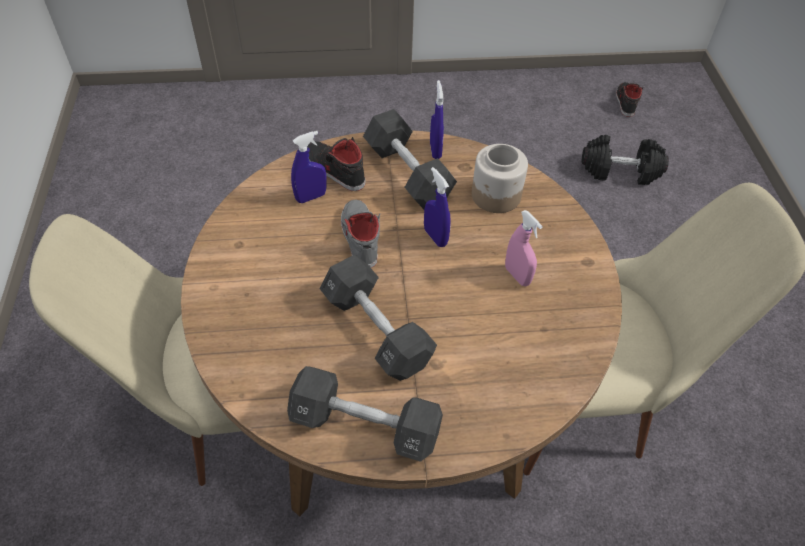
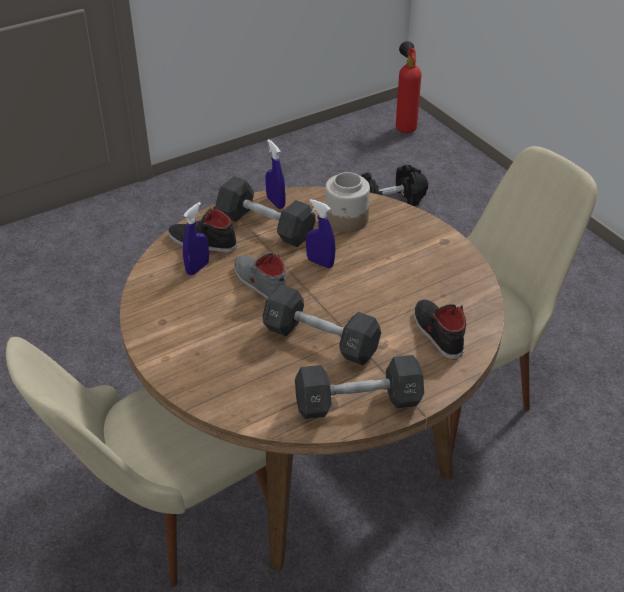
camera: 25 degrees left, 10 degrees down
(517, 276) = (400, 267): pink spray bottle -> none
(625, 101) = (360, 145): black shoe -> black shoe (436, 333)
(682, 96) = (404, 127): none -> fire extinguisher

